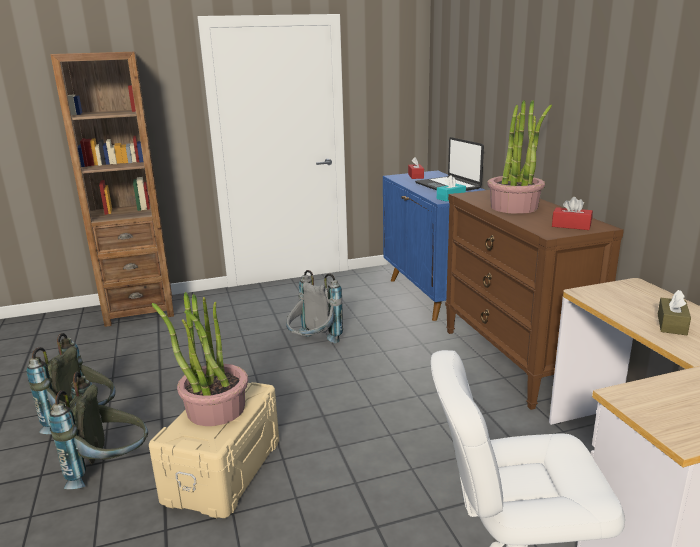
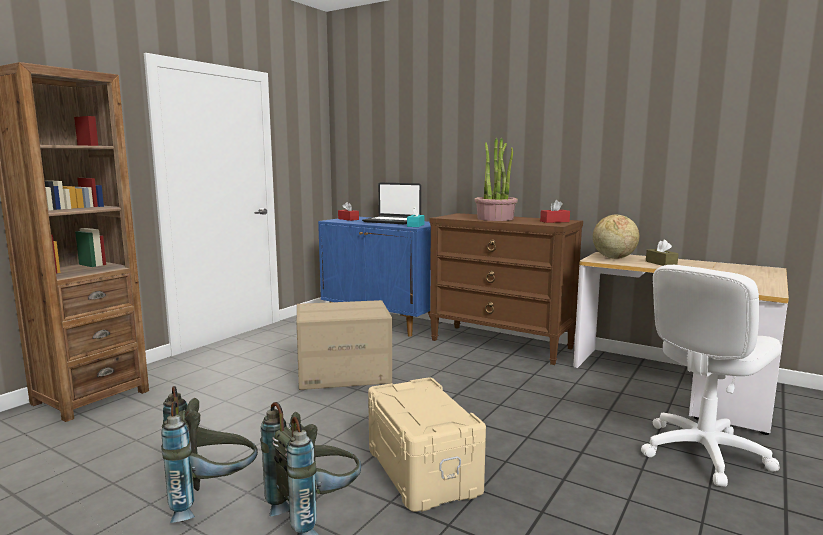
camera: 40 degrees left, 10 degrees down
(215, 409) = (415, 404): potted plant -> none
(313, 345) = (344, 373): grey backpack -> cardboard box
(625, 296) = (613, 258): none -> globe

